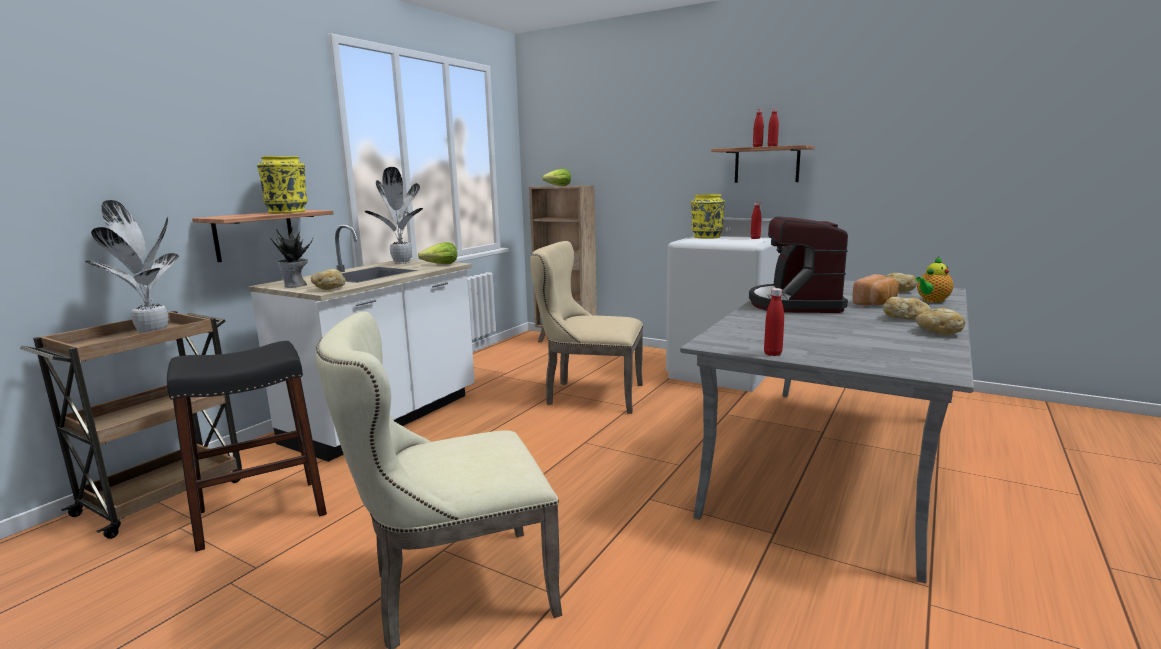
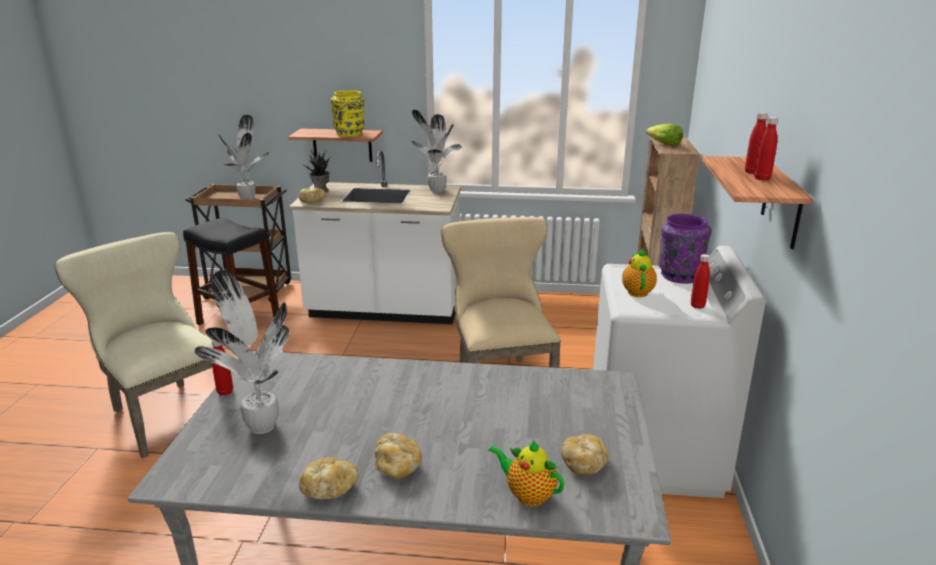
camera: 65 degrees right, 10 degrees up
(440, 264) = (433, 204): lettuce -> none
(706, 237) = (679, 276): yellow vase -> purple vase
(725, 242) = (637, 291): none -> teapot
(795, 304) = (446, 390): coffee machine -> none
(841, 345) = (261, 425): none -> potted plant
(876, 303) = (481, 446): bread -> none

